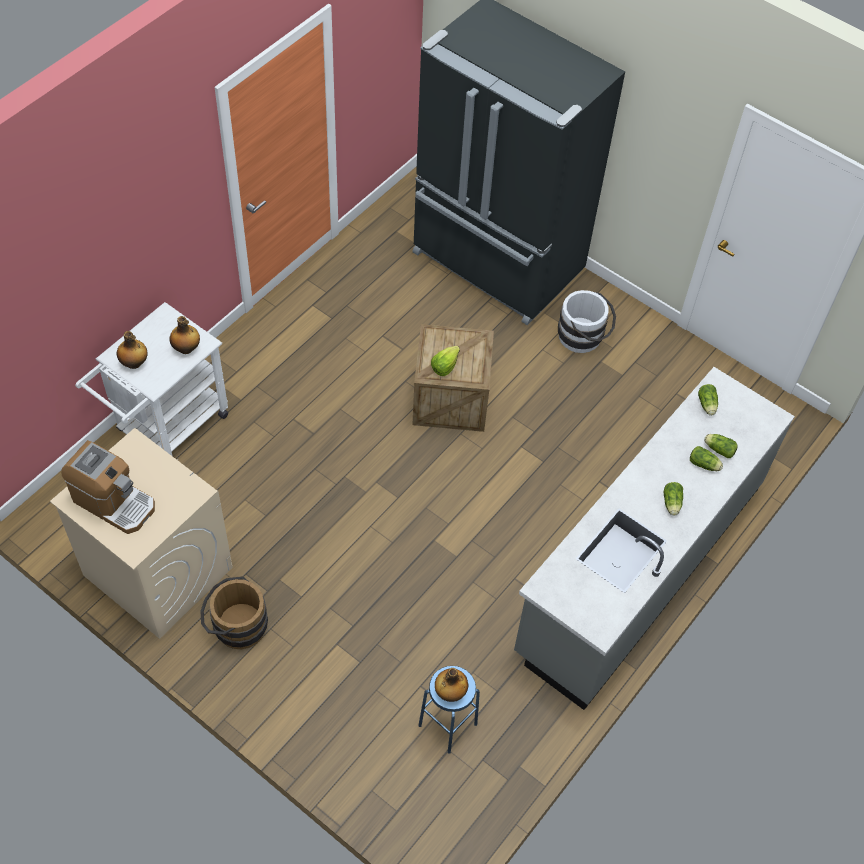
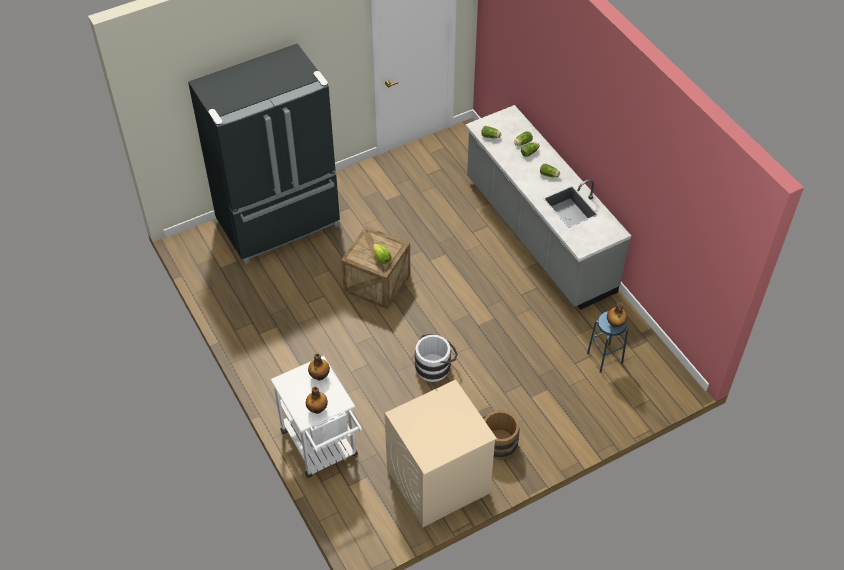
camera: 65 degrees left, 5 degrees down
(114, 502) = (441, 437): coffee machine -> none
(584, 338) = (364, 202): white bucket -> white bucket (435, 366)

